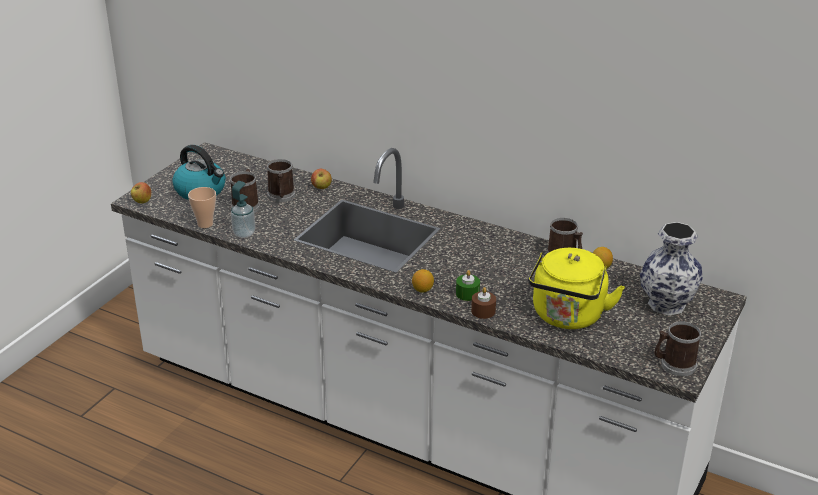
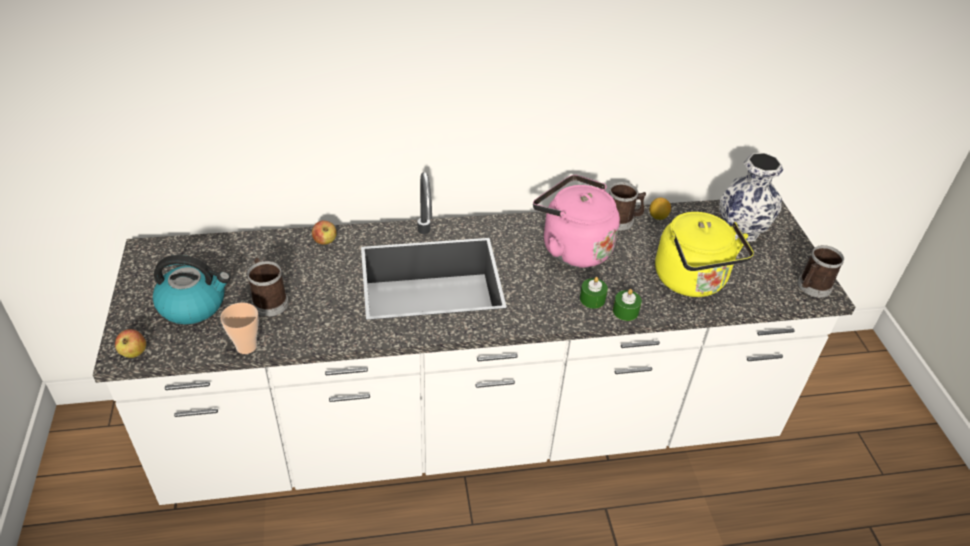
camera: 40 degrees left, 10 degrees up
(244, 233) = (305, 337): soap dispenser -> none
(281, 196) = (295, 271): mug -> none
(422, 290) = (551, 315): lemon -> none
(483, 311) = (625, 311): brown candle -> green candle
(496, 258) = (572, 248): none -> pink kettle

